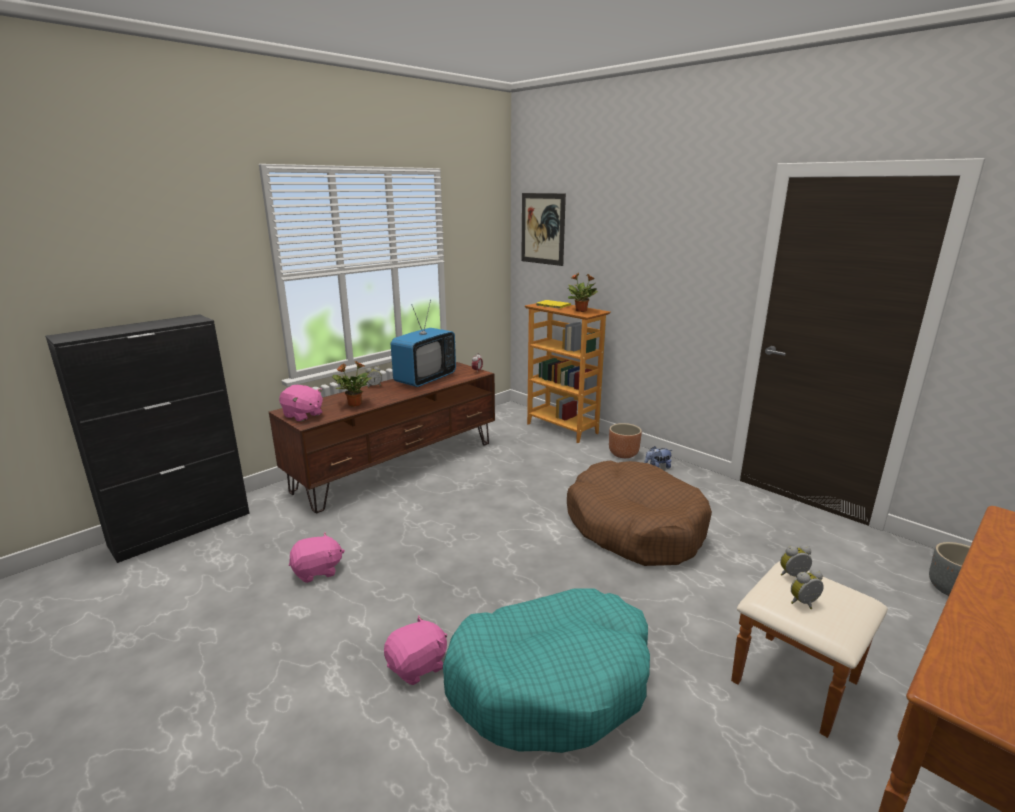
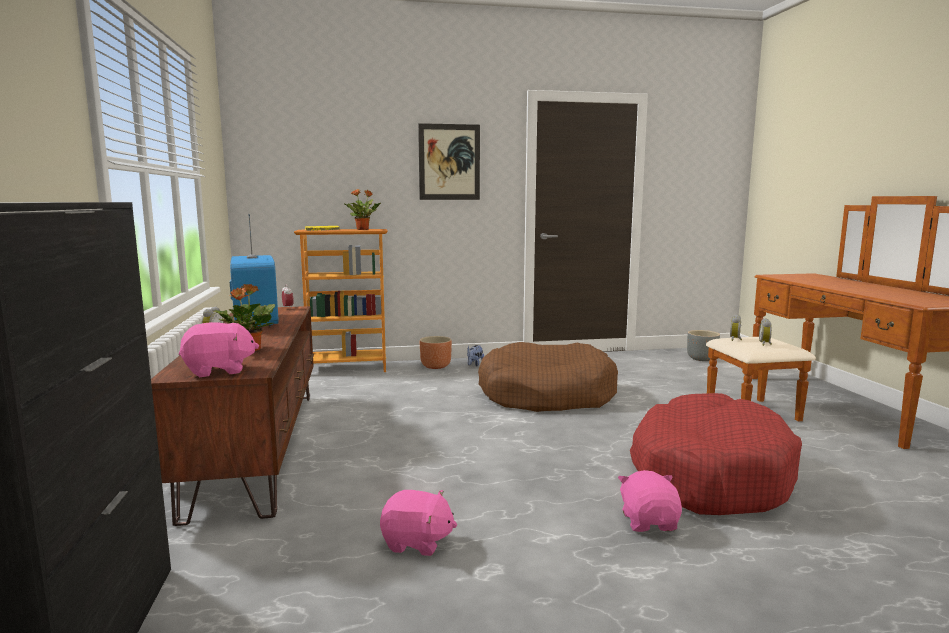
camera: 55 degrees left, 10 degrees down
(317, 571) = (417, 542): pink plush toy -> pink plush toy turned 90 degrees clockwise
(542, 229) = (279, 148): picture -> picture (449, 162)
(551, 681) = (708, 474): turquoise dog bed -> red dog bed

